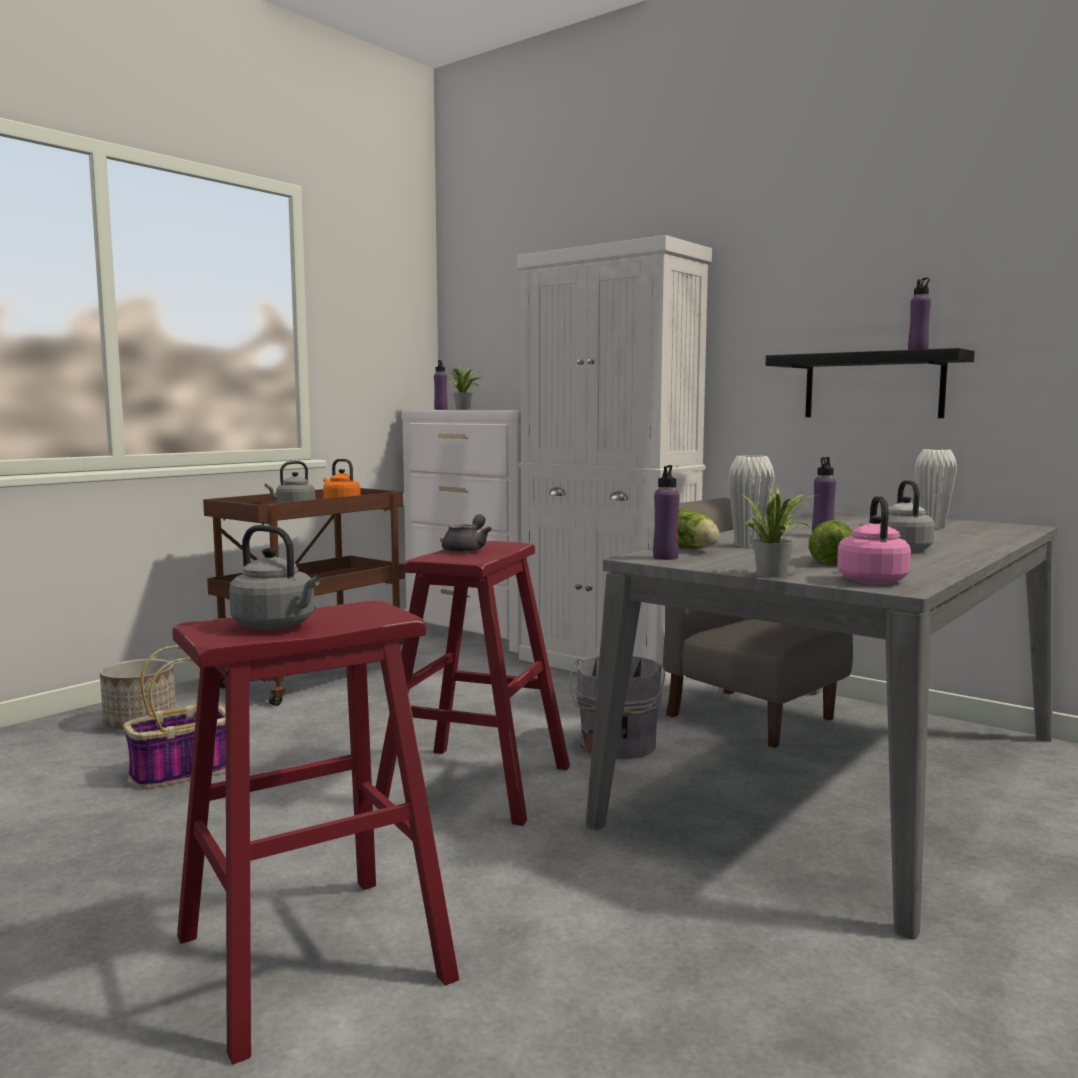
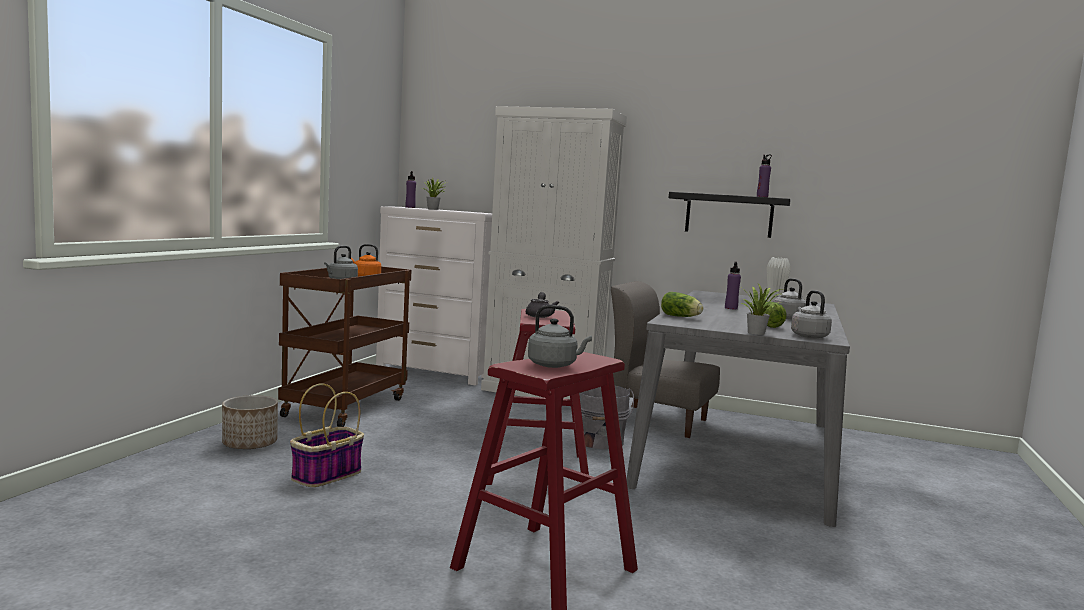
camera: 20 degrees left, 0 degrees up
(665, 557) = (680, 322): purple bottle -> none
(749, 545) = (706, 314): white vase -> none
(871, 580) = (808, 336): pink kettle -> grey kettle

